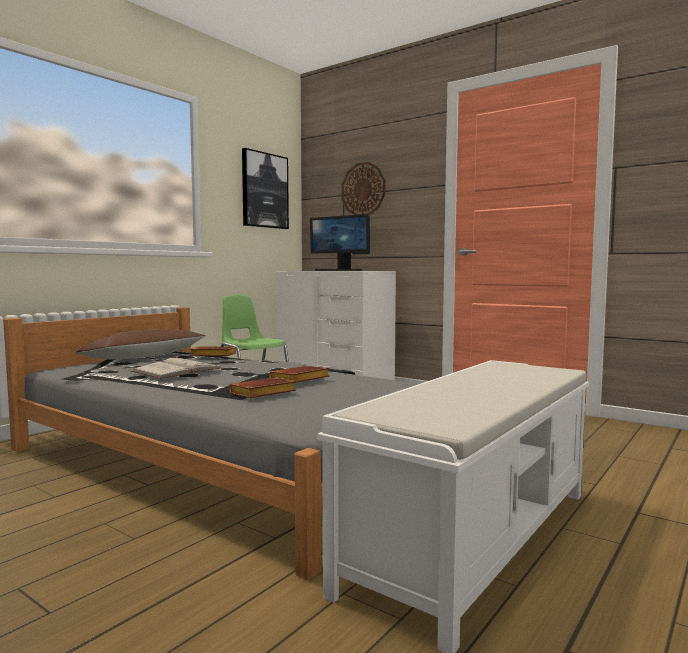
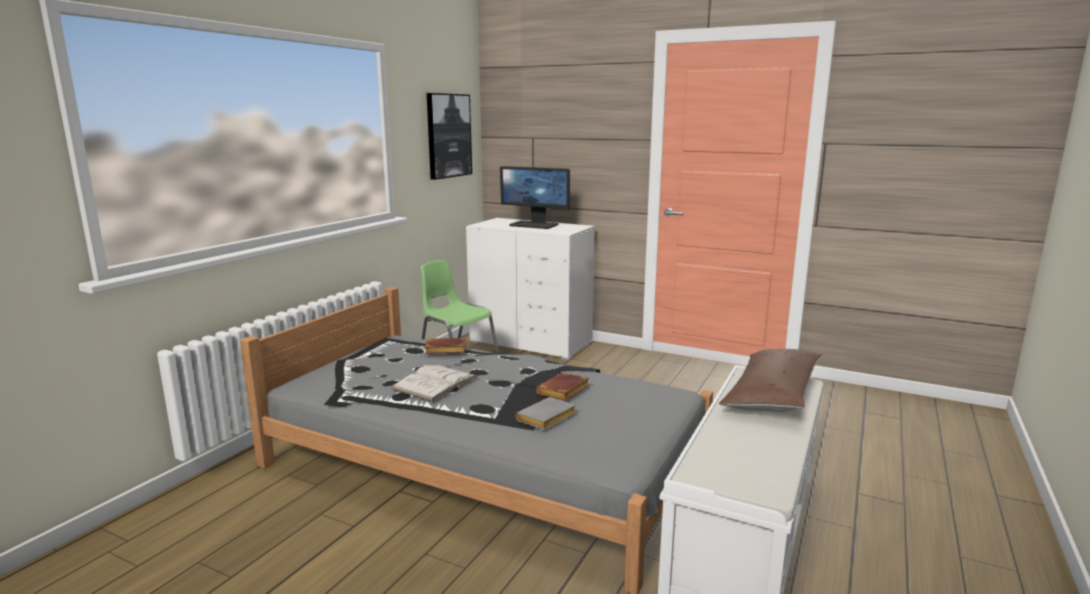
camera: 10 degrees left, 10 degrees up
(144, 357) = (371, 354): brown pillow -> brown pillow (772, 394)
(262, 394) = (546, 419): brown book -> grey book
(363, 189) = (557, 134): wall clock -> none

